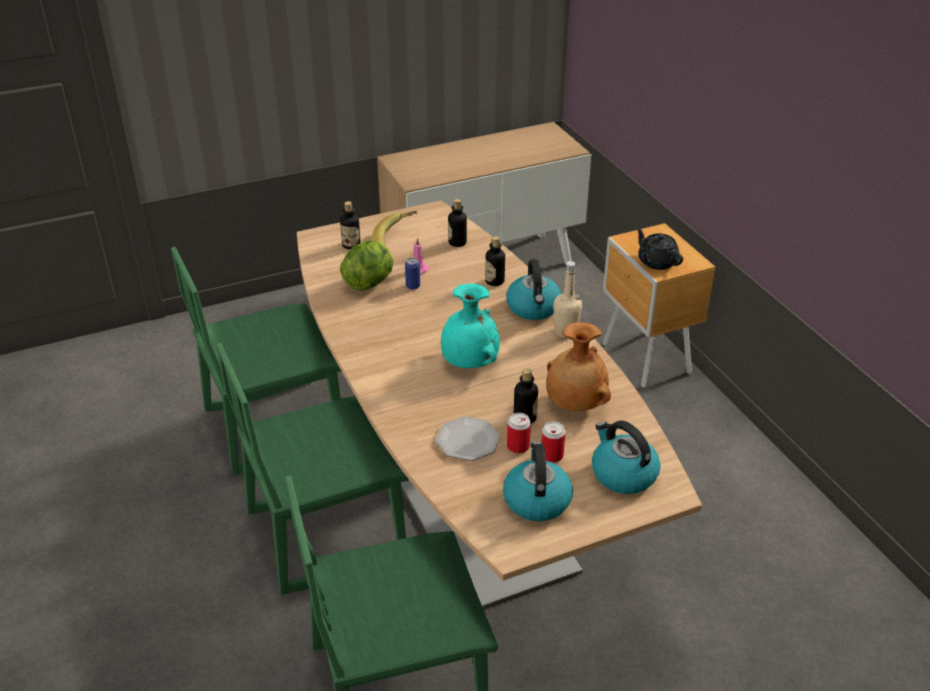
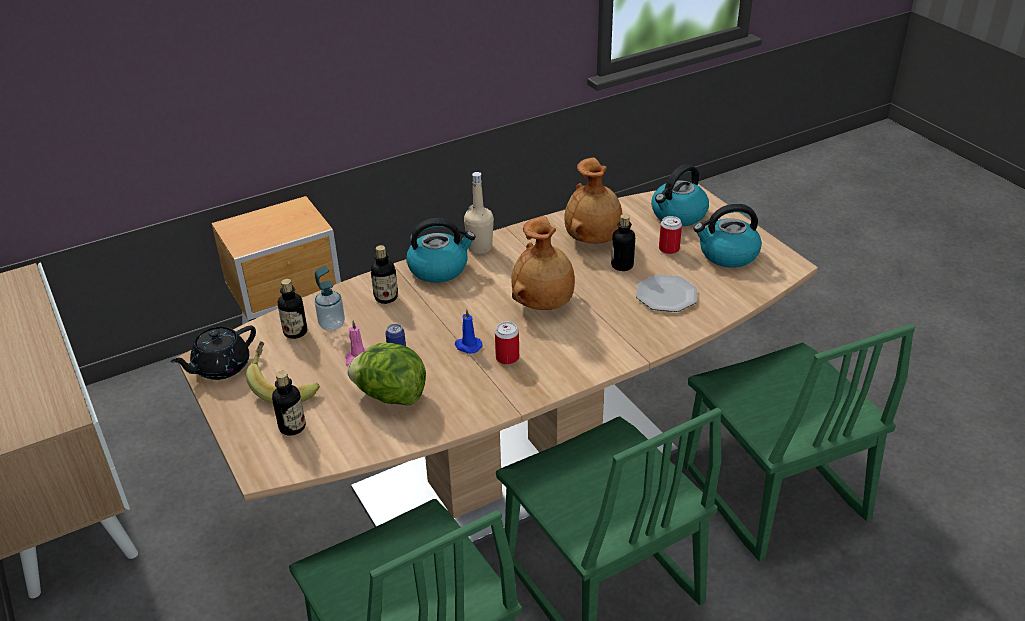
camera: 95 degrees left, 0 degrees up
(419, 319) = (467, 346): none -> blue candle
(463, 257) = (332, 324): none -> soap dispenser
(469, 362) = (544, 304): turquoise vase -> brown vase
(518, 446) = (664, 267): can -> can (507, 358)
(657, 261) = (293, 228): black teapot -> black teapot (220, 367)

